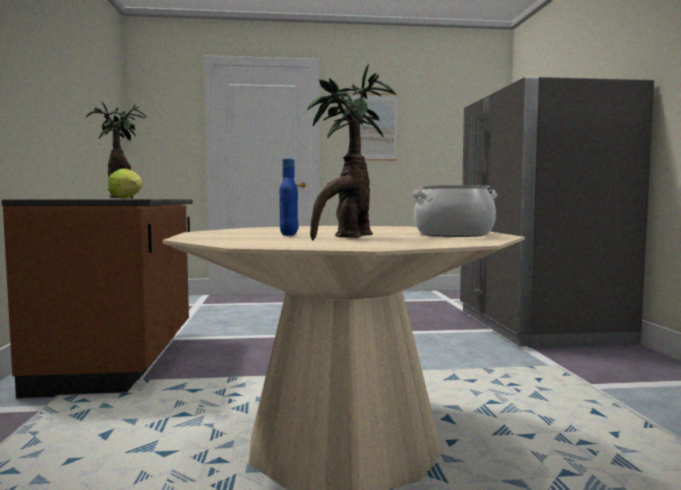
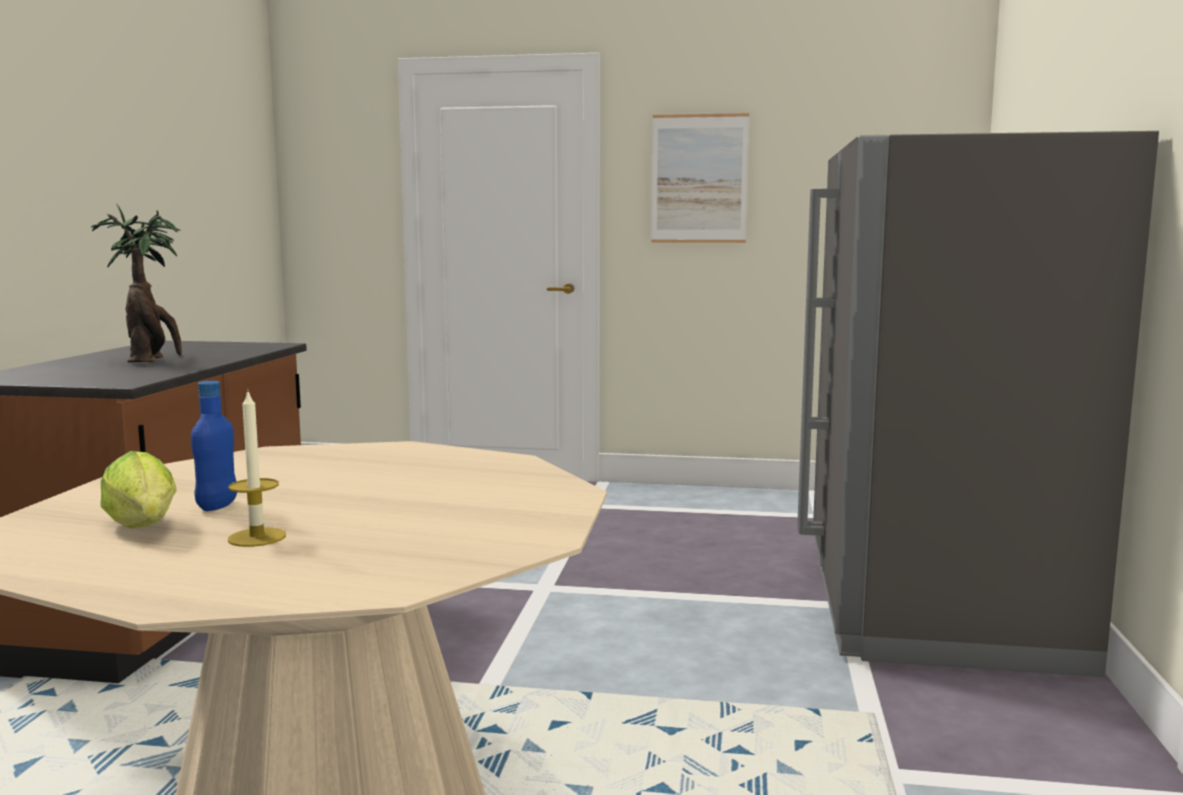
camera: 15 degrees right, 5 degrees up
(128, 198) = (114, 381): lettuce -> lettuce (145, 528)
(347, 238) = (257, 537): potted plant -> candle
(454, 234) = (477, 527): cooking pot -> none

